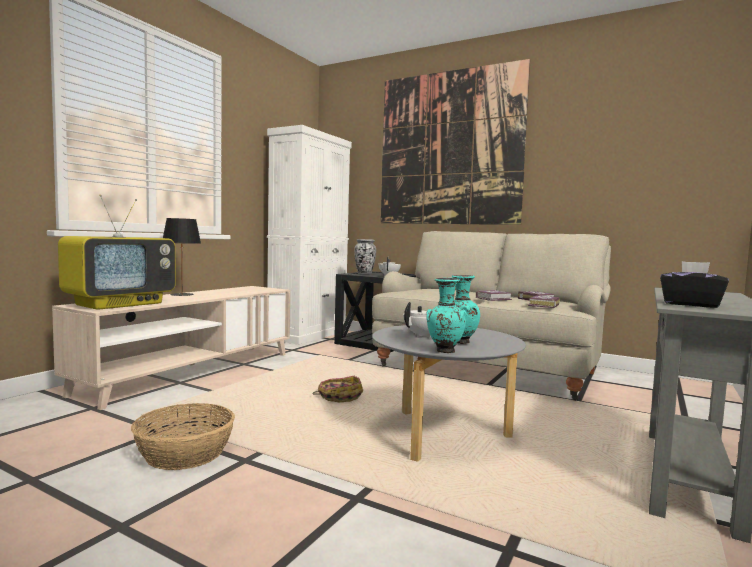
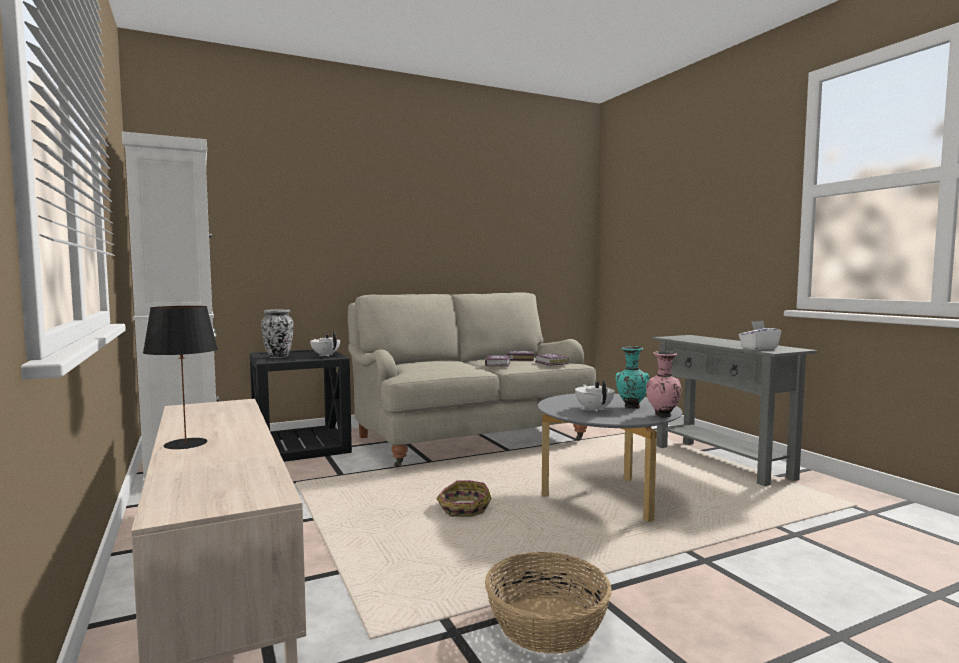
camera: 55 degrees left, 0 degrees up
(120, 304) = (223, 483): television -> none
(444, 351) = (663, 416): turquoise vase -> pink vase
(449, 148) = (355, 193): picture -> none
(691, 304) = (758, 348): black tissue box -> white tissue box

